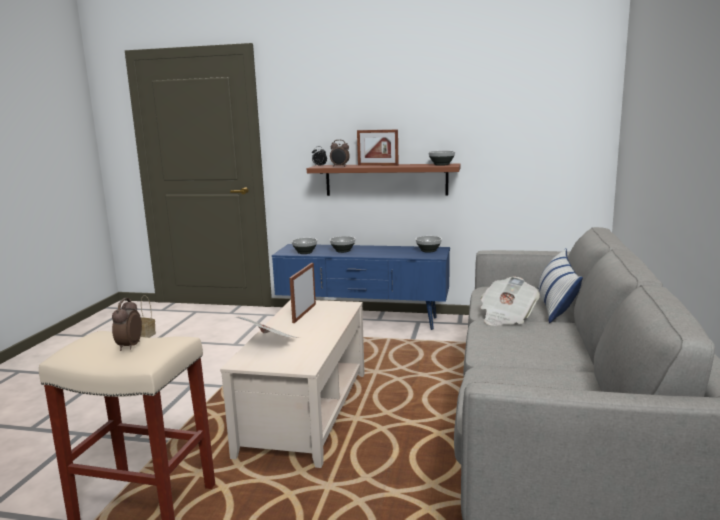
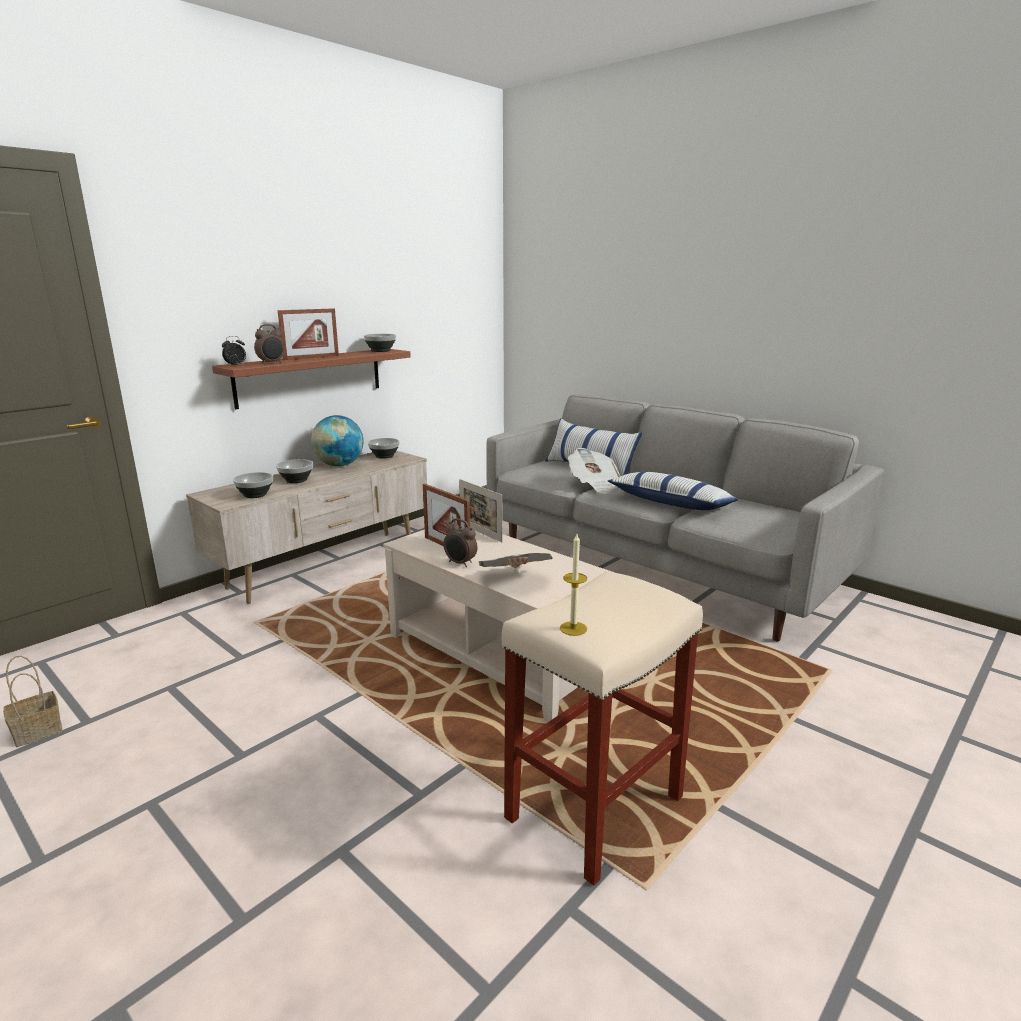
camera: 60 degrees left, 5 degrees up
(81, 342) = (573, 628): none -> candle
(129, 346) = (611, 604): alarm clock -> alarm clock (460, 563)
(343, 314) = (480, 532): none -> picture frame
(363, 321) = (326, 565): blue tv stand -> beige tv stand
(388, 249) = (339, 465): none -> globe
(511, 353) = (670, 503): none -> pillow

